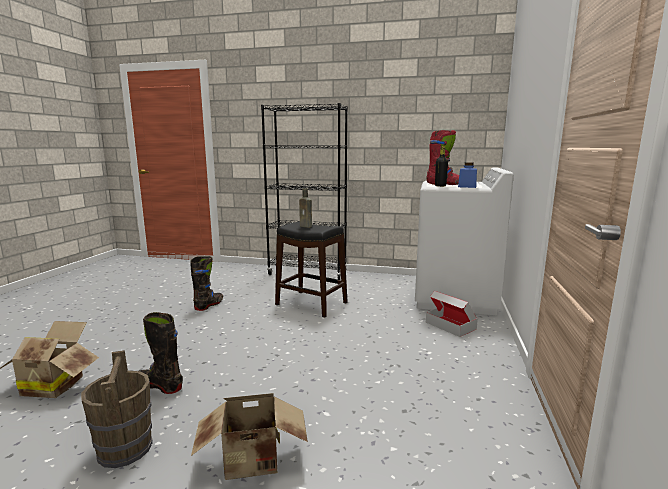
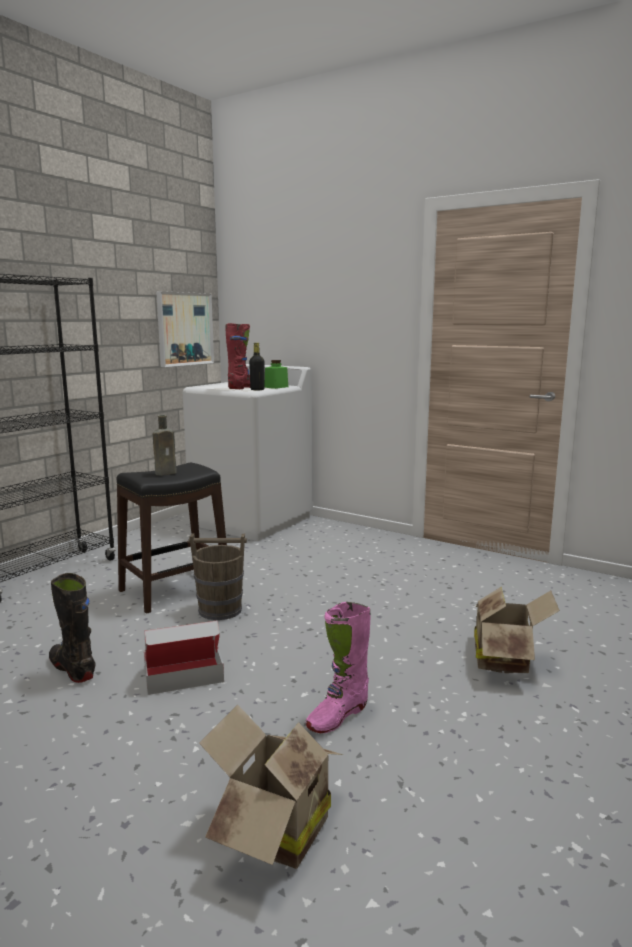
camera: 70 degrees left, 0 degrees up
(125, 448) = (469, 736): brown bucket -> brown bucket (219, 610)
(159, 385) = (338, 716): black boot -> pink boot
(450, 325) = (314, 538): cardboard box -> cardboard box (184, 675)
(459, 137) = (185, 329): none -> picture
(467, 186) = (276, 387): blue jar -> green jar

